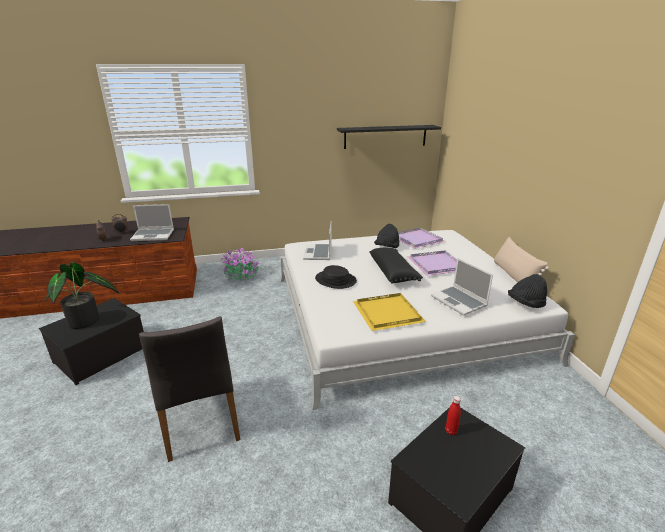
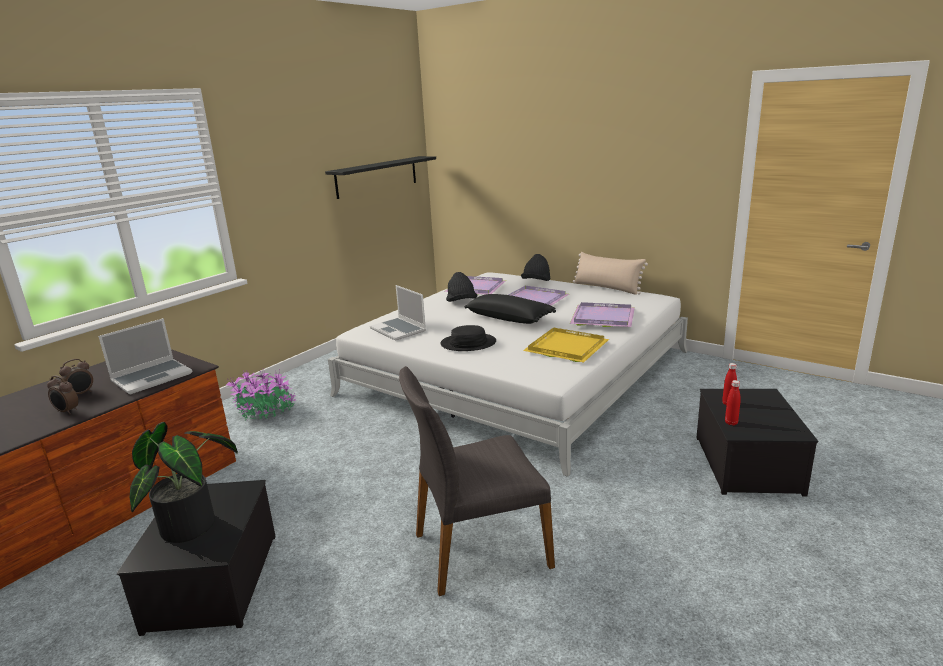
camera: 40 degrees left, 5 degrees down
(200, 420) = (479, 549): grey chair -> grey chair turned 135 degrees clockwise
(420, 449) = (731, 423): none -> red bottle
(459, 301) = (604, 317): laptop -> purple tray
(525, 304) = (649, 301): black hat -> black hat (536, 282)

